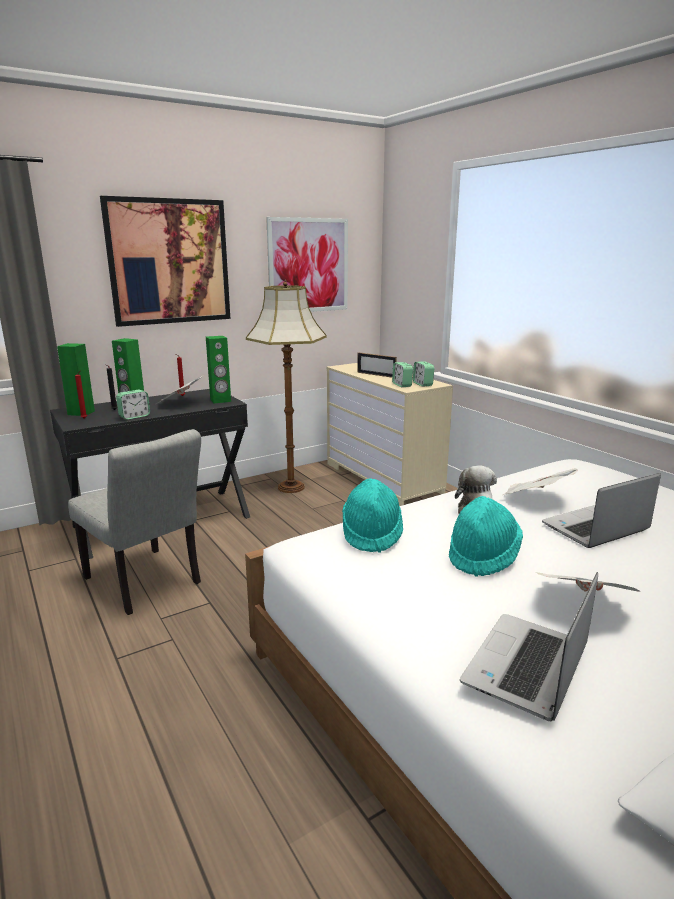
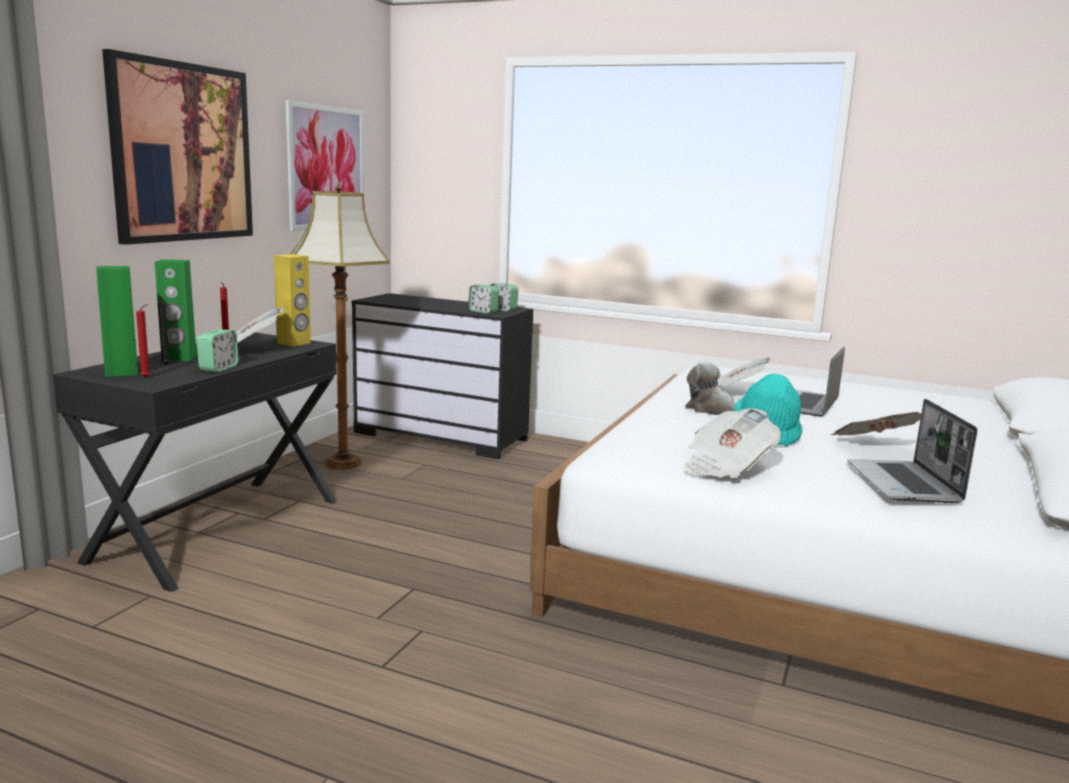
camera: 35 degrees left, 5 degrees down
(147, 584) = (305, 593): grey chair -> none
(220, 400) = (294, 343): green speaker -> yellow speaker
(371, 534) = (658, 436): turquoise hat -> none
(375, 585) = (726, 467): none -> newspaper
(376, 375) = (432, 304): picture frame -> none
(383, 478) = (441, 436): beige dresser -> black dresser

